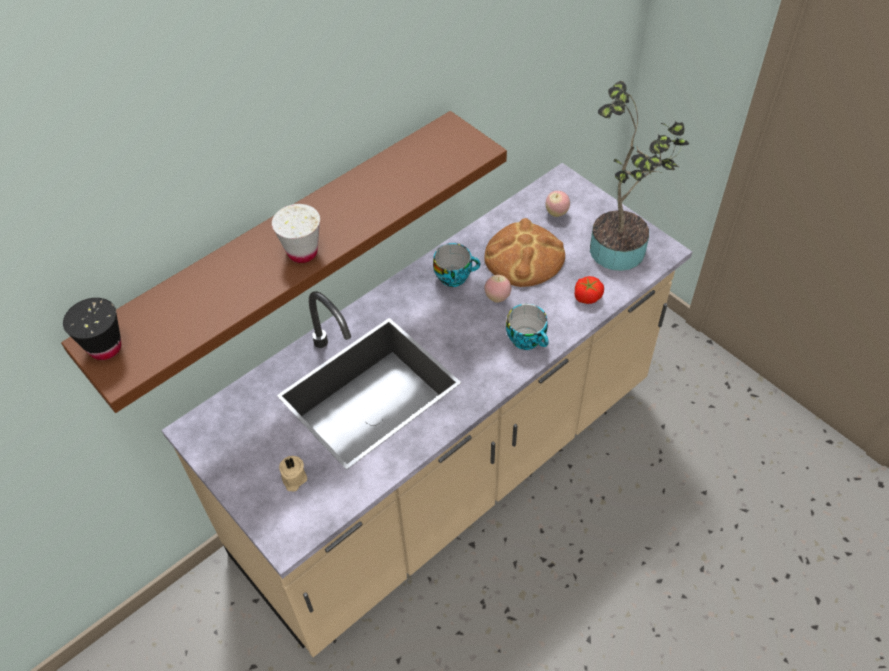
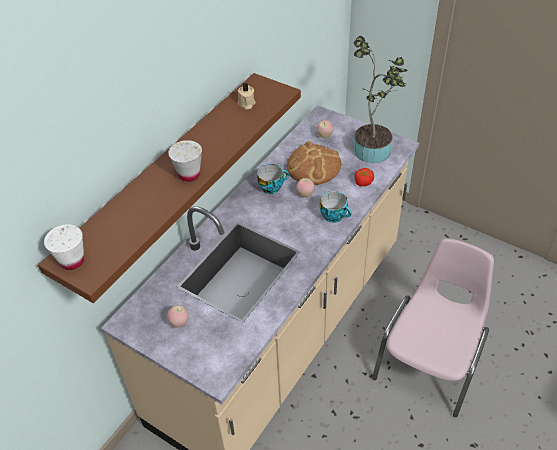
camera: 15 degrees left, 5 degrees down
(105, 348) = (72, 261): black cup -> white cup
(263, 448) = (179, 323): none -> apple
(293, 479) = (208, 337): beige candle -> beige candle (246, 104)
(643, 565) = (431, 361): none -> pink chair

